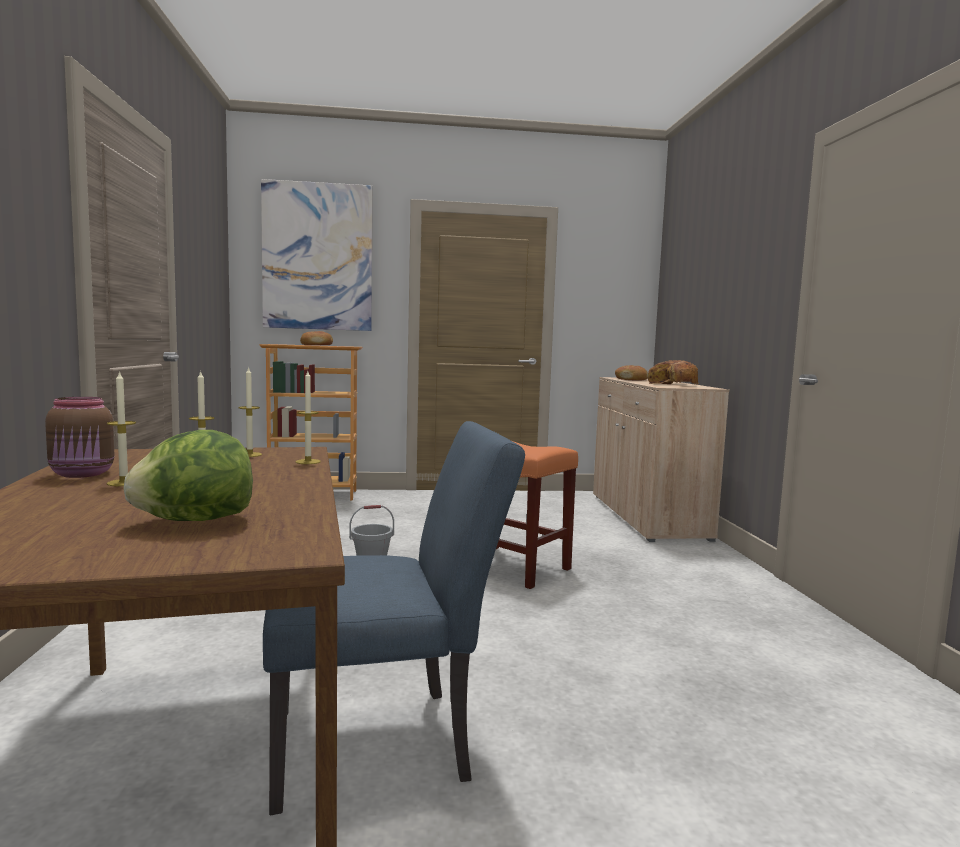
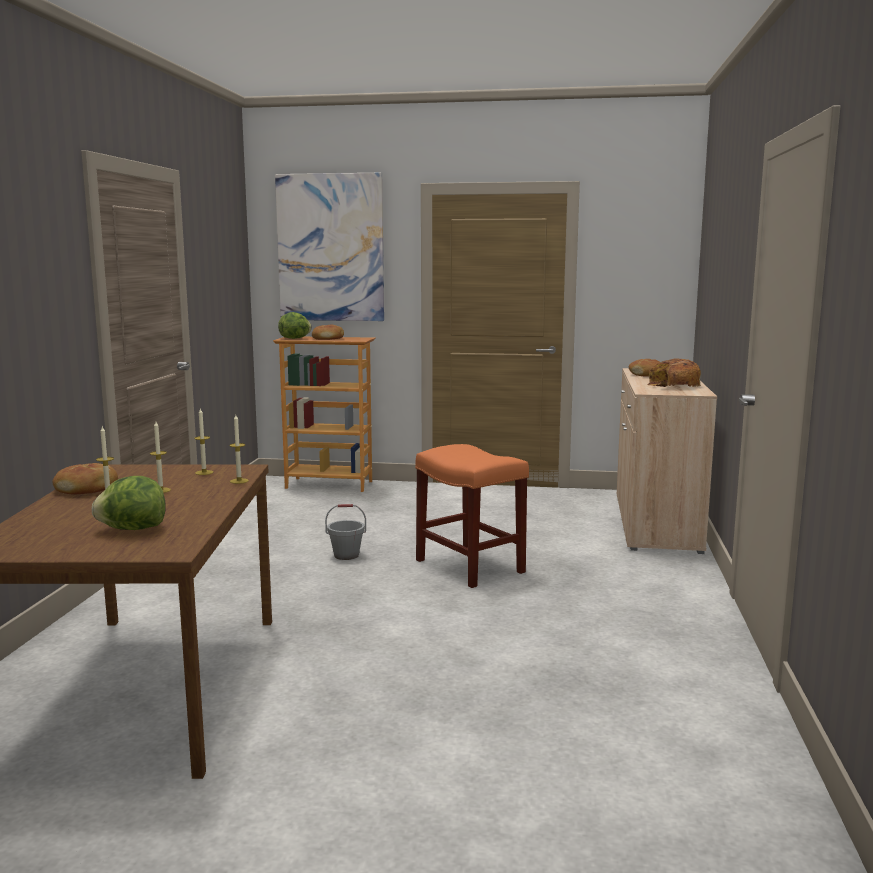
camera: 15 degrees right, 5 degrees up
(83, 474) = (87, 489): brown jar -> bread
(281, 344) = (295, 338): none -> lettuce
(386, 743) = (284, 686): blue chair -> none

